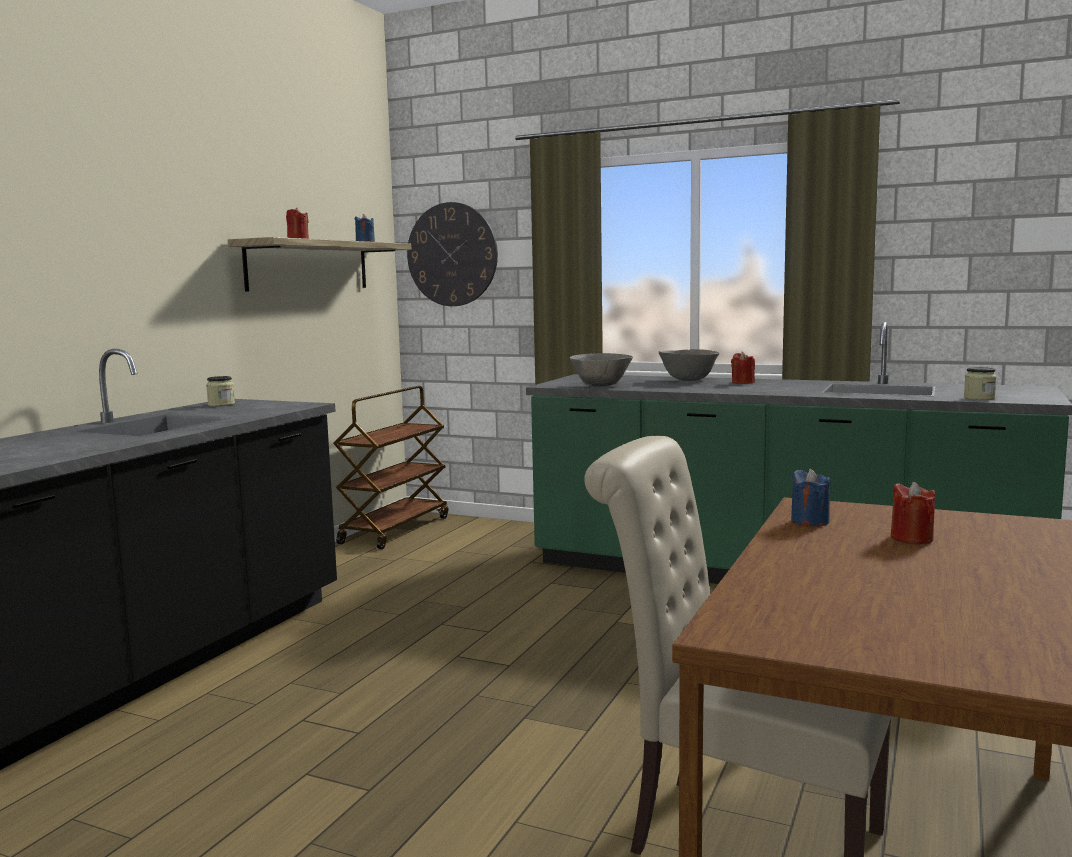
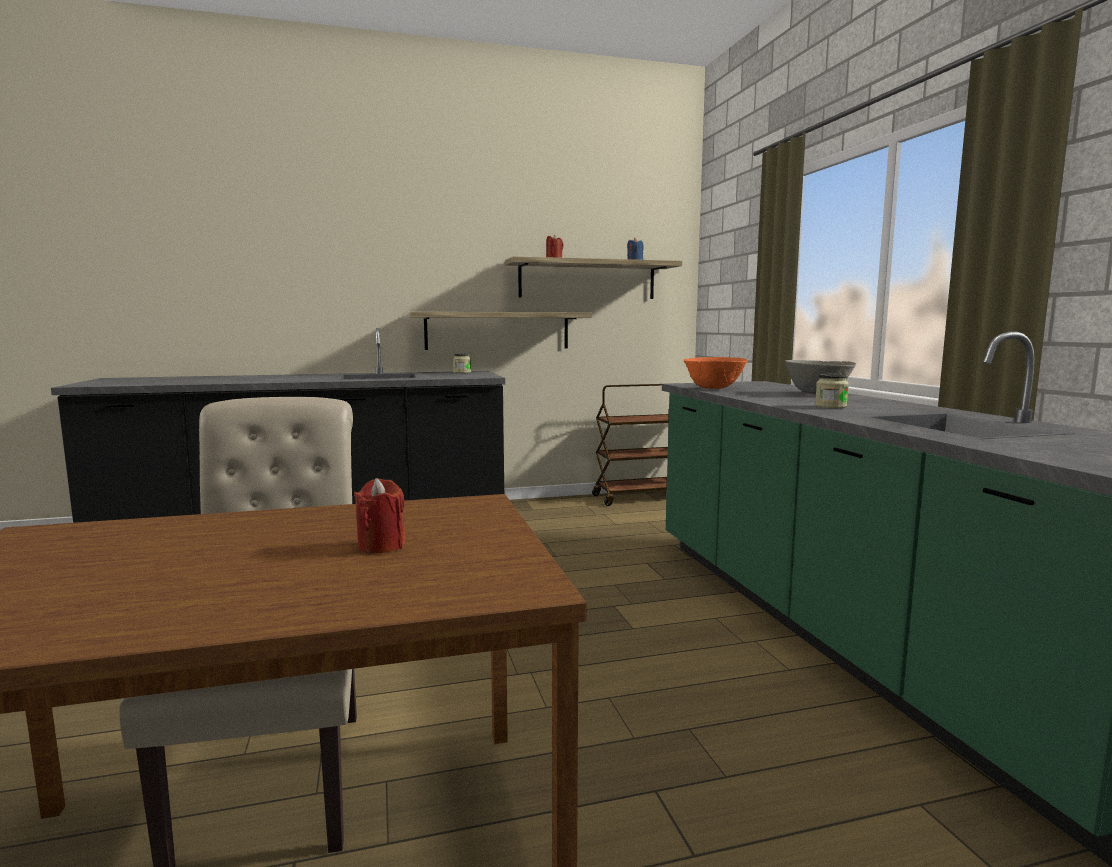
camera: 50 degrees right, 0 degrees up
(226, 340) = (497, 331): none -> shelf
(452, 254) = (724, 269): wall clock -> none
(601, 386) = (714, 388): grey bowl -> orange bowl
(742, 382) = (852, 401): red candle -> none
(810, 521) = (411, 510): blue candle -> none
(979, 398) = (1027, 450): jar -> jar (830, 406)

